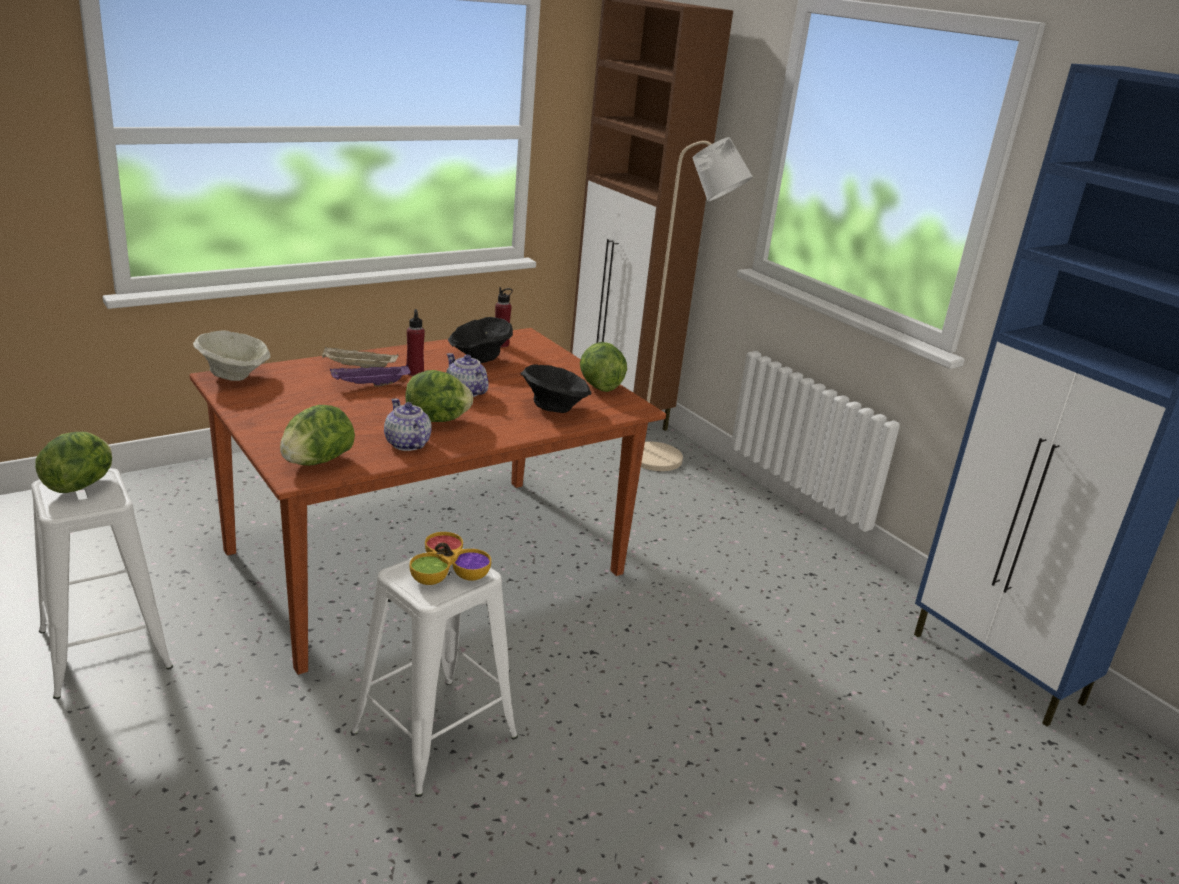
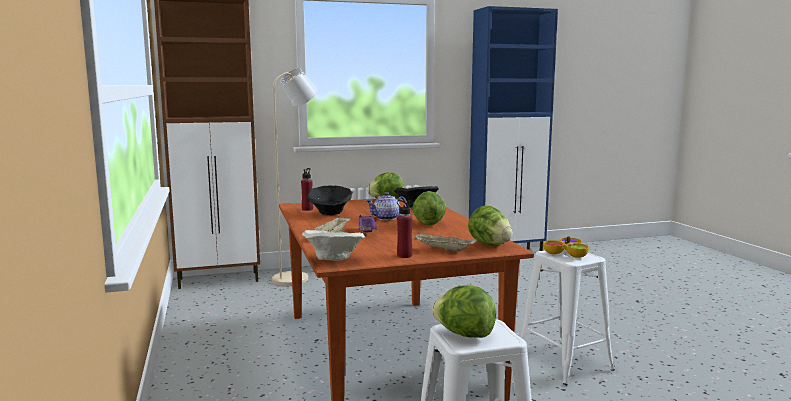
camera: 70 degrees left, 15 degrees down
(282, 432) = (443, 250): none -> beige tray
(407, 444) = (463, 230): teapot -> none
(415, 372) = (348, 225): red bottle -> red bottle (404, 255)

